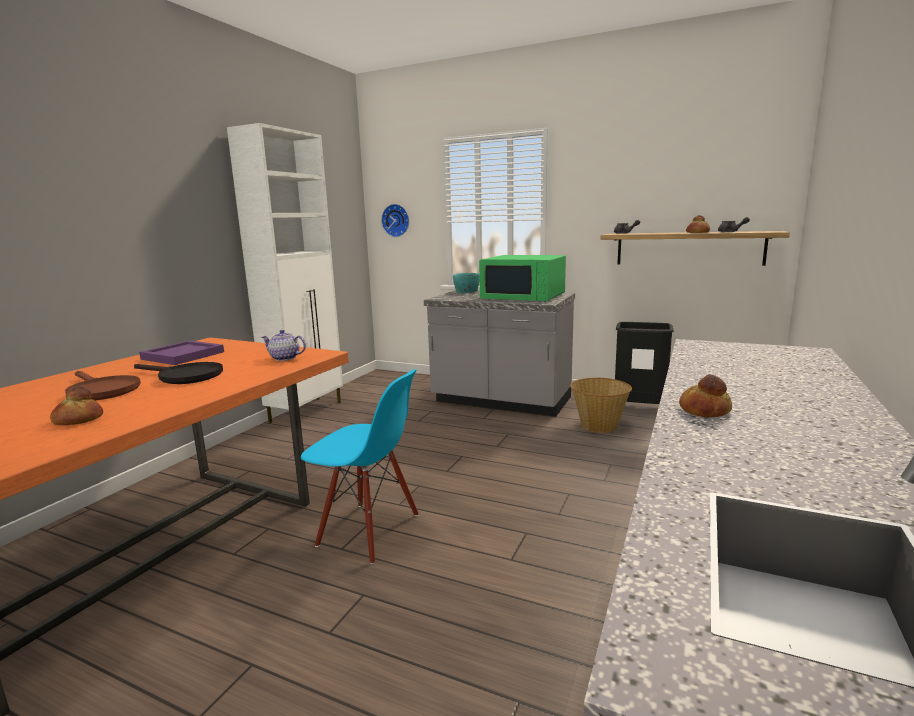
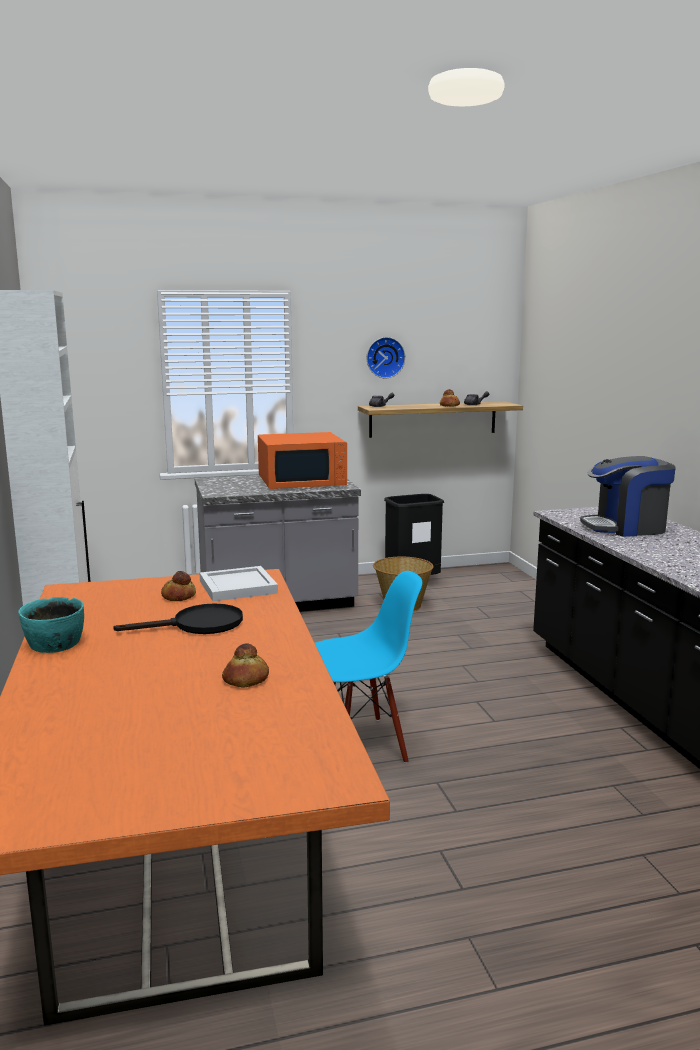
camera: 40 degrees left, 0 degrees up
(101, 390) = (158, 658): brown frying pan -> none
(184, 355) = (105, 608): purple tray -> none
(284, 358) = (239, 587): teapot -> white tray
(396, 220) = (86, 392): wall clock -> wall clock (384, 357)
(466, 291) = (218, 481): turquoise bowl -> turquoise bowl (55, 644)
(524, 296) = (302, 481): green microwave -> orange microwave
(704, 410) = (659, 558): bread -> bread (178, 596)
(751, 370) = (626, 528): none -> coffee machine

